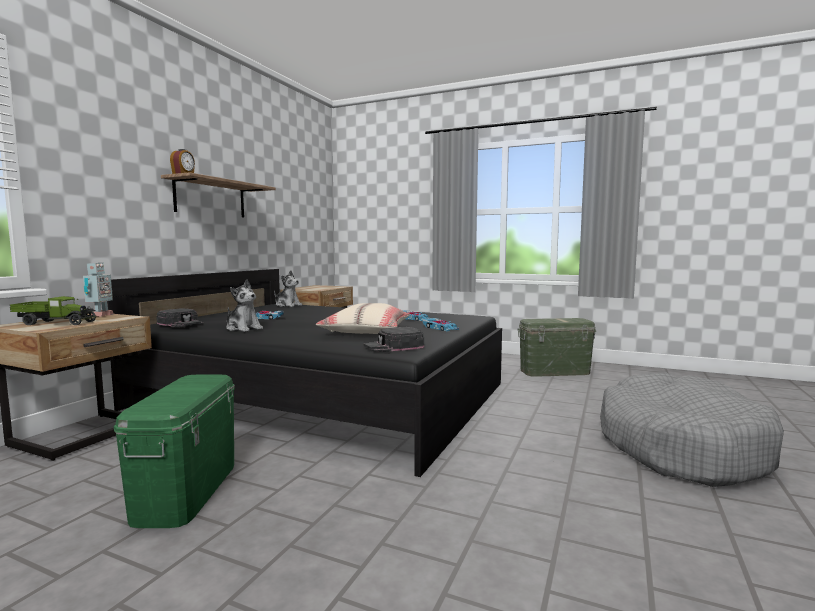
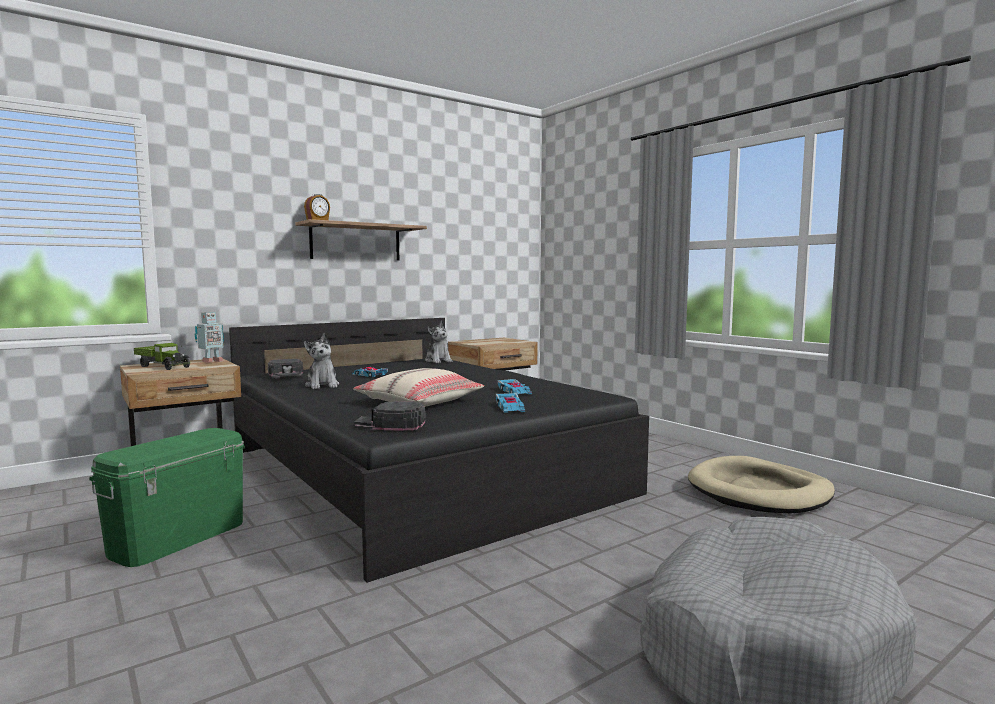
camera: 30 degrees right, 0 degrees up
(554, 371) = (759, 491): green storage box -> beige dog bed

